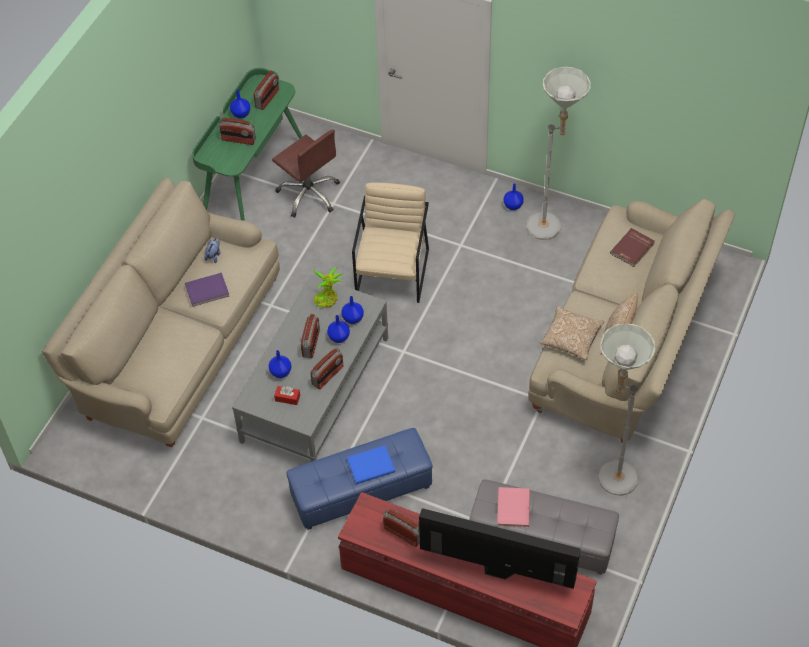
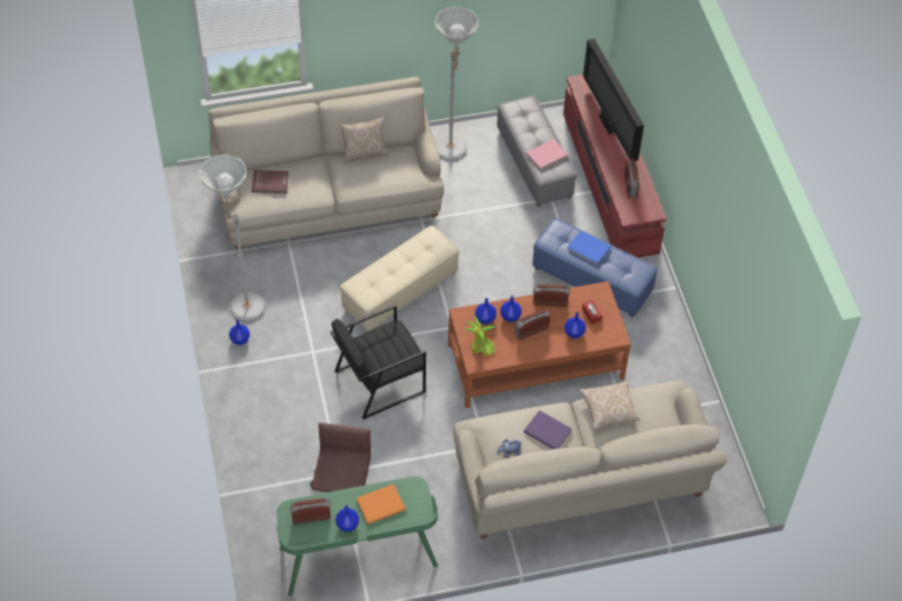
camera: 130 degrees left, 0 degrees up
(238, 140) = (380, 504): radio -> orange book
(315, 389) = (535, 361): grey coffee table -> brown coffee table
(393, 272) = (379, 381): beige armchair -> black armchair
(472, 337) = (400, 292): none -> beige ottoman
(571, 338) = (389, 177): pillow -> pillow (609, 410)

